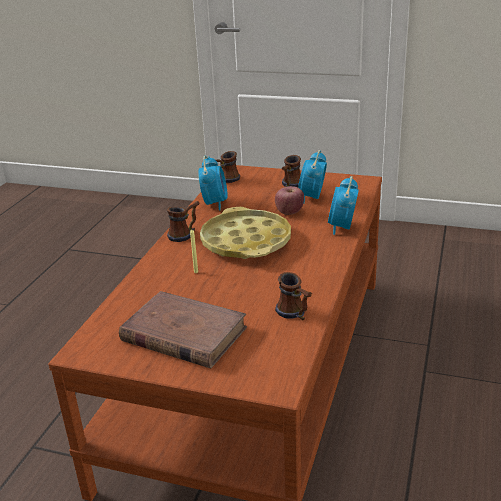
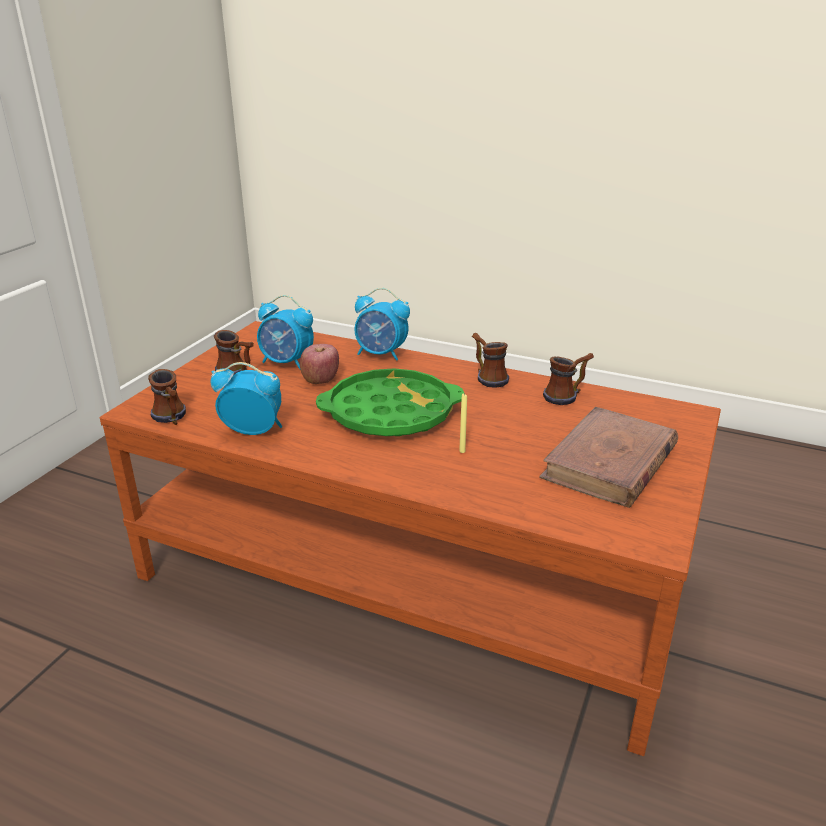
camera: 85 degrees left, 0 degrees up
(185, 234) = (345, 457): mug -> mug (487, 377)
(246, 241) = (390, 413): yellow tray -> green tray

